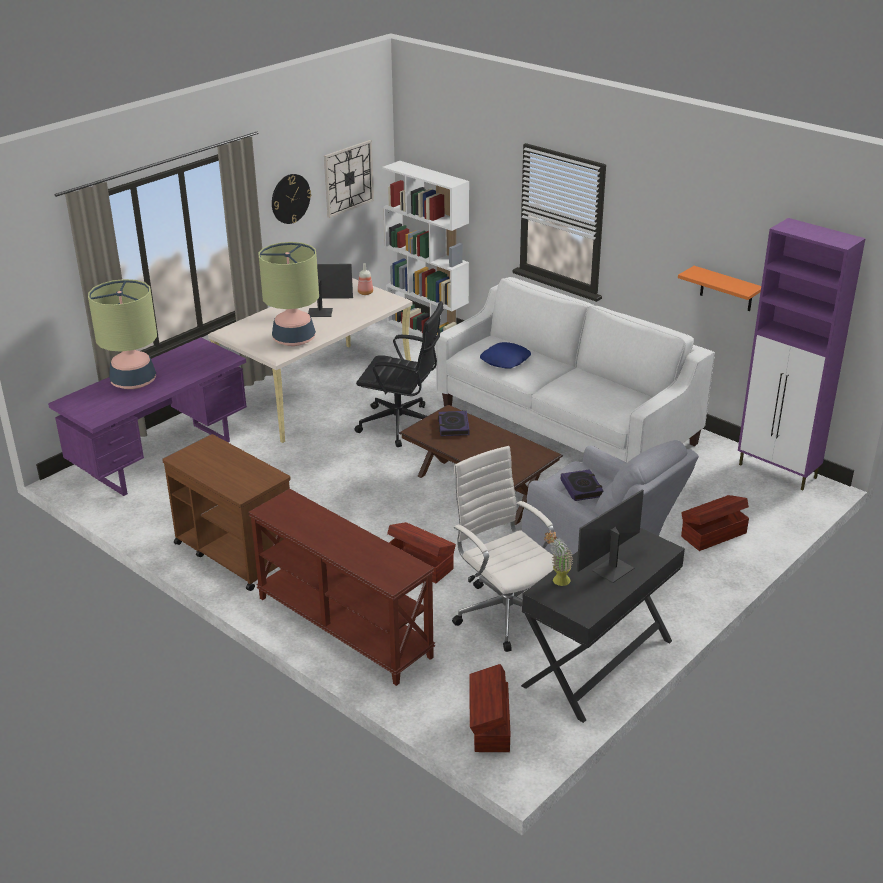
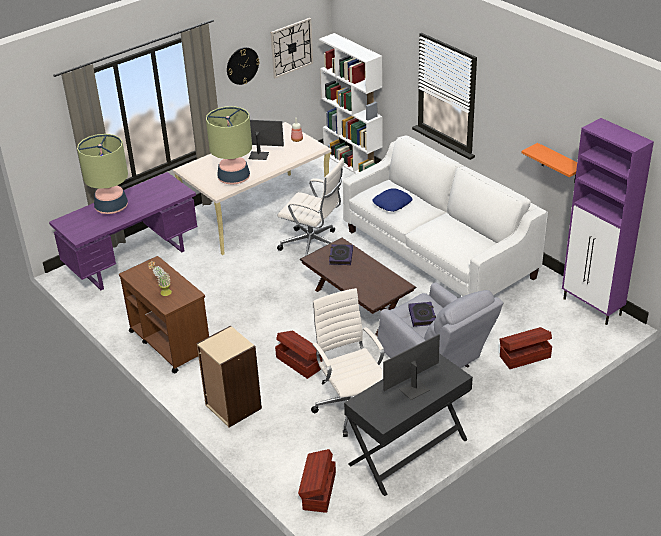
camera: 10 degrees right, 5 degrees up
(342, 627) = (233, 407): brown console table -> beige bookcase
(401, 425) = (313, 246): black office chair -> white office chair
(557, 581) = (371, 395): potted plant -> potted plant (163, 293)

